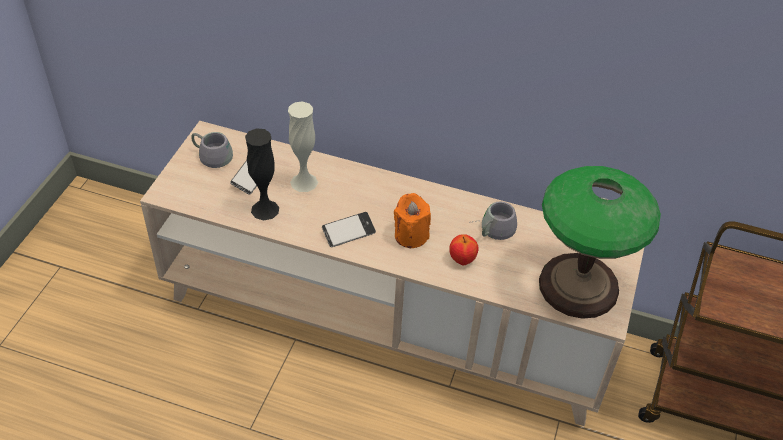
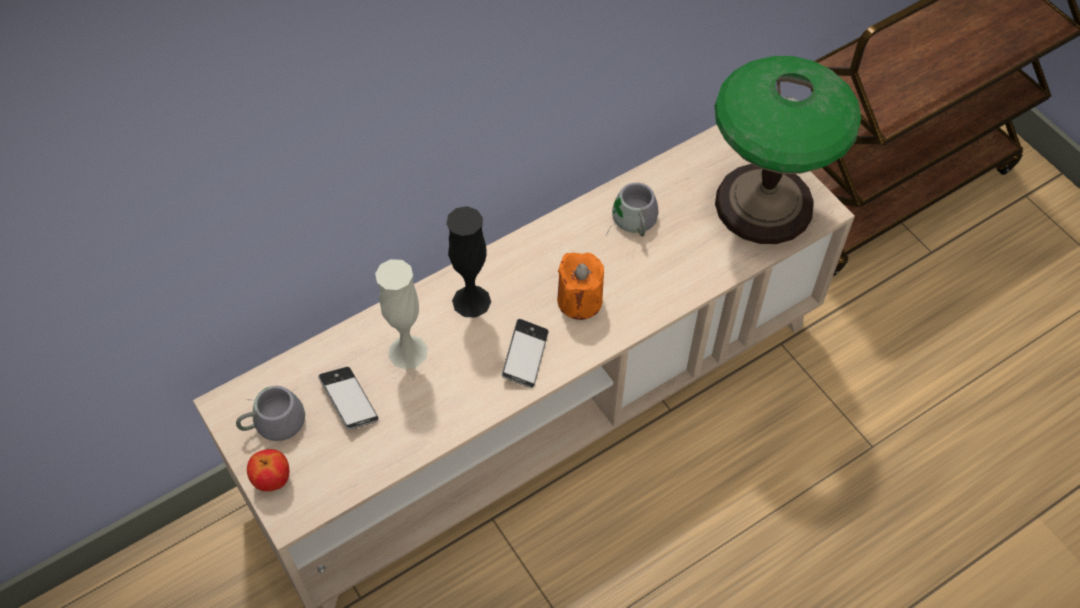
camera: 50 degrees left, 10 degrees up
(265, 210) = (417, 419): black vase -> black vase (471, 301)
(462, 260) = (652, 278): apple -> apple (273, 480)

